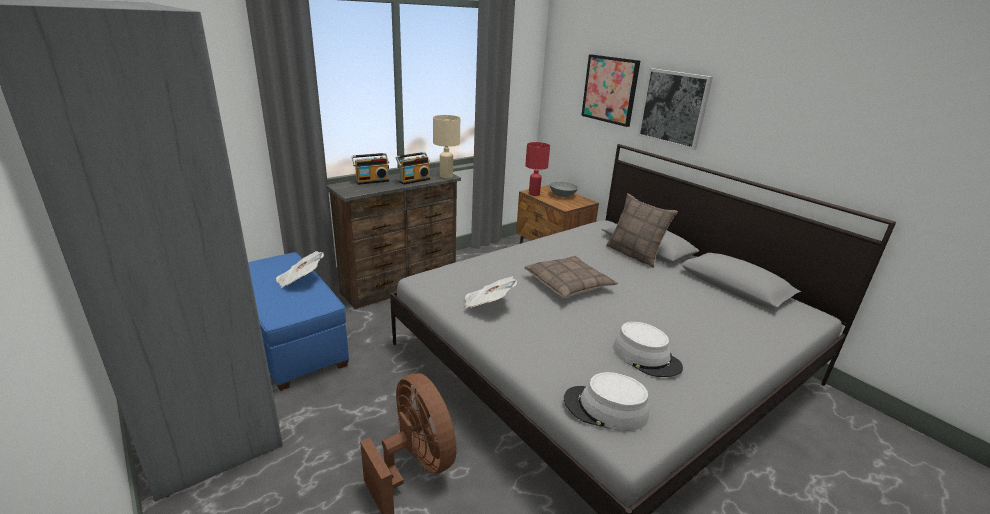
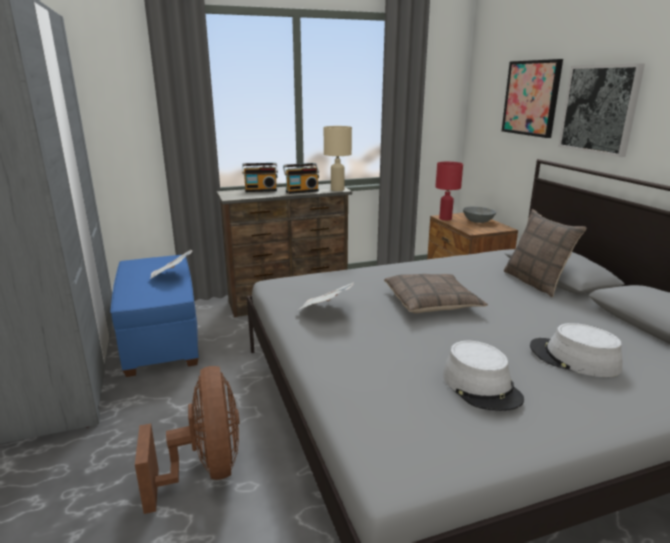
camera: 20 degrees right, 5 degrees down
(605, 408) = (389, 431): grey hat -> grey hat (573, 358)

